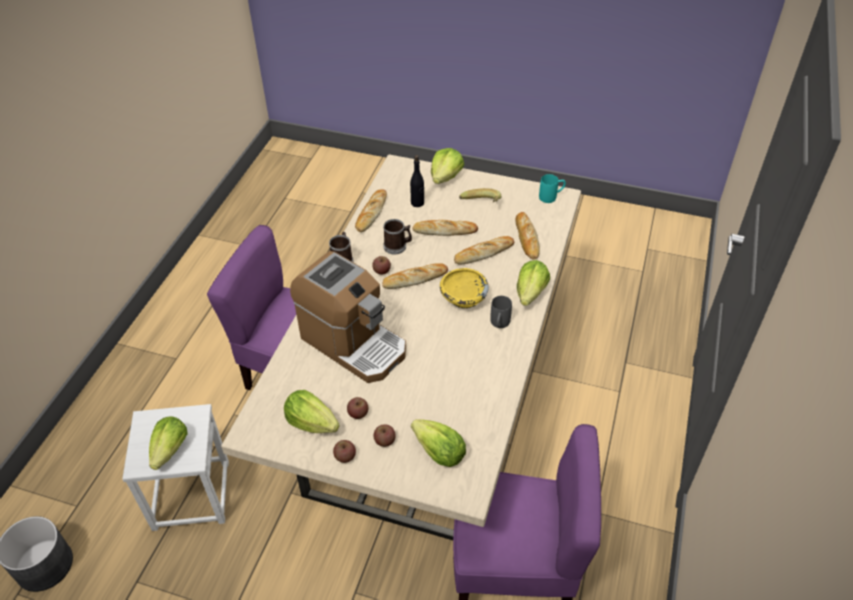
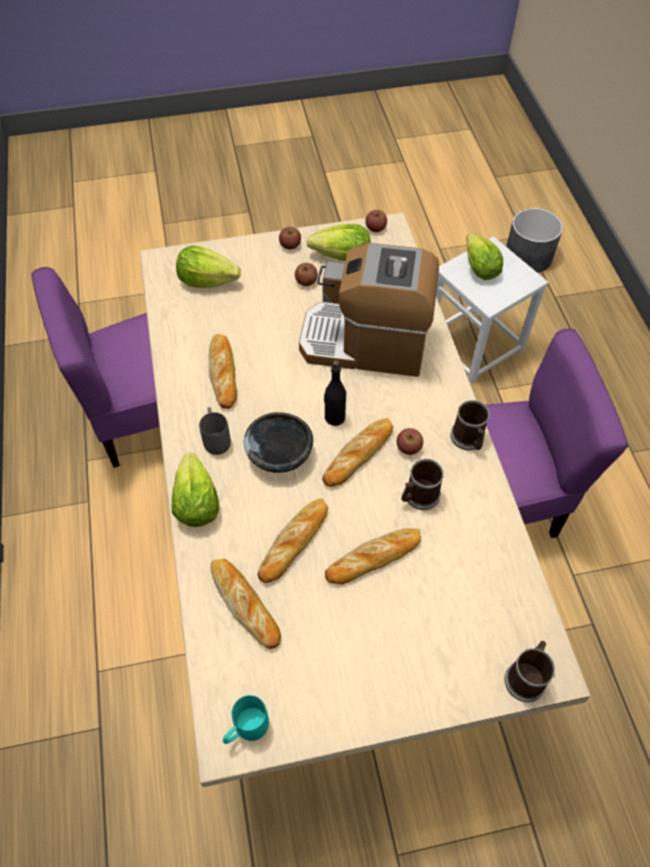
camera: 150 degrees right, 10 degrees up
(371, 213) = (501, 538): bread -> bread (223, 373)
(385, 440) = (264, 270): apple -> apple (375, 228)
(410, 167) = (526, 677): none -> mug
(417, 203) = (452, 595): black bottle -> black bottle (334, 417)
(446, 177) = (451, 685): lettuce -> none
(463, 298) = (280, 455): yellow bowl -> black bowl
(481, 206) = (352, 641): banana -> none

